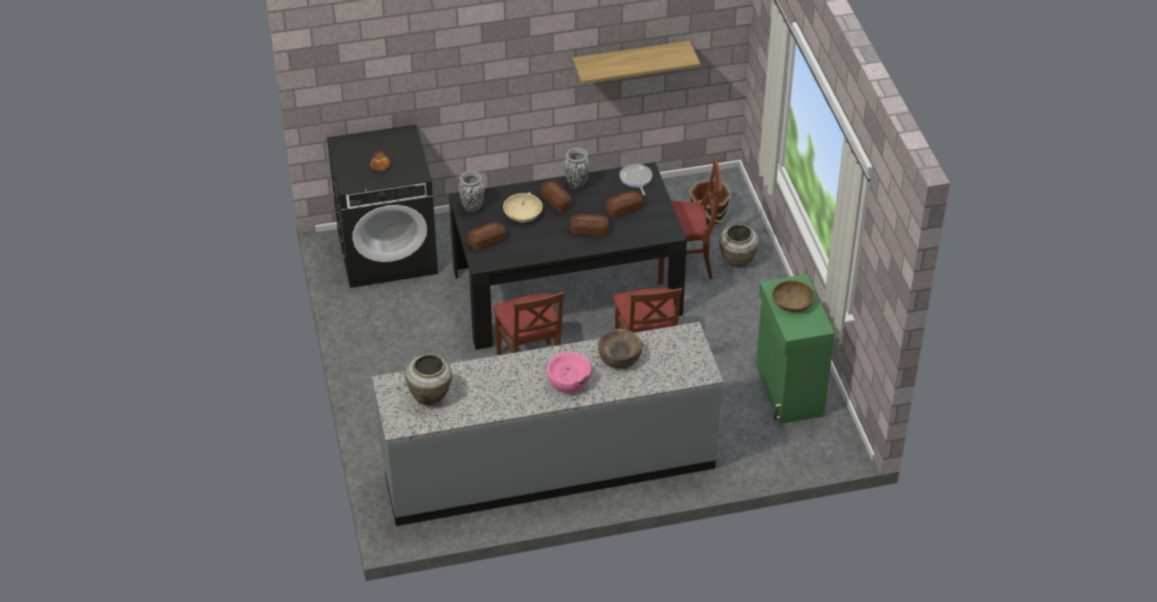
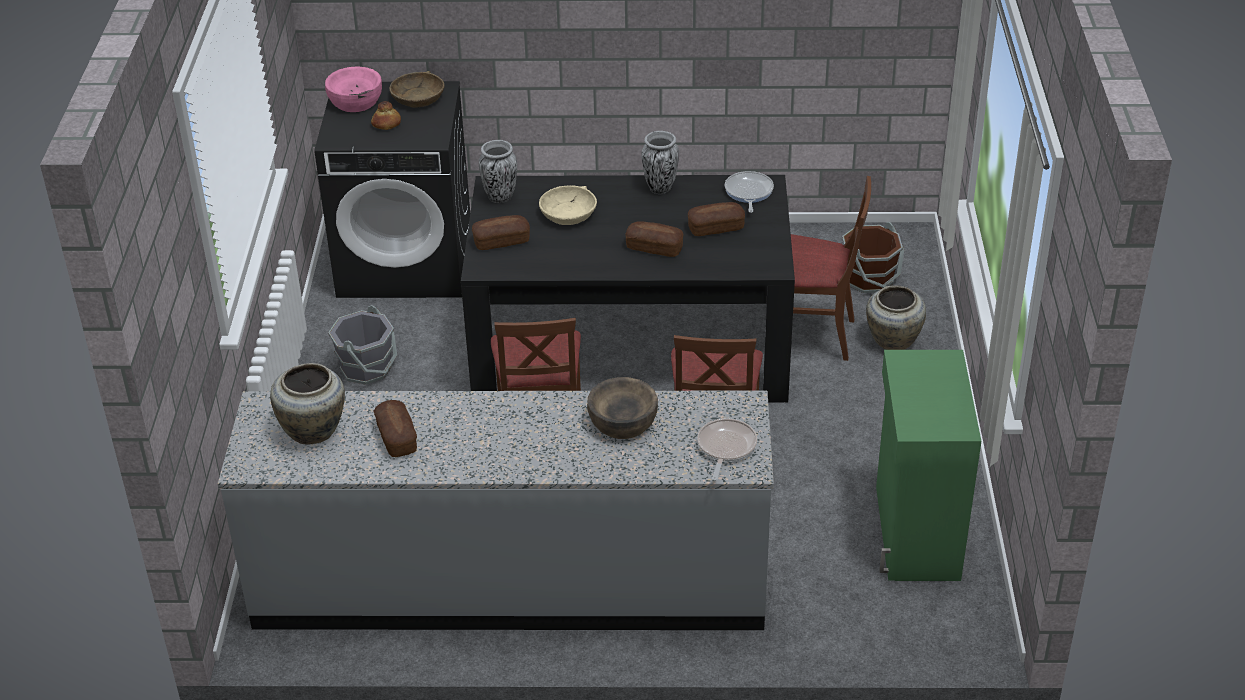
camera: 15 degrees right, 5 degrees down
(394, 336) = (367, 368): none -> grey bucket
(555, 201) = (621, 204): bread -> bread (396, 437)
(569, 381) = (531, 444): pink bowl -> pink bowl (356, 101)
(631, 61) = (776, 29): shelf -> none
(687, 363) = (725, 448): none -> frying pan
(792, 301) = (926, 385): brown bowl -> brown bowl (418, 97)

